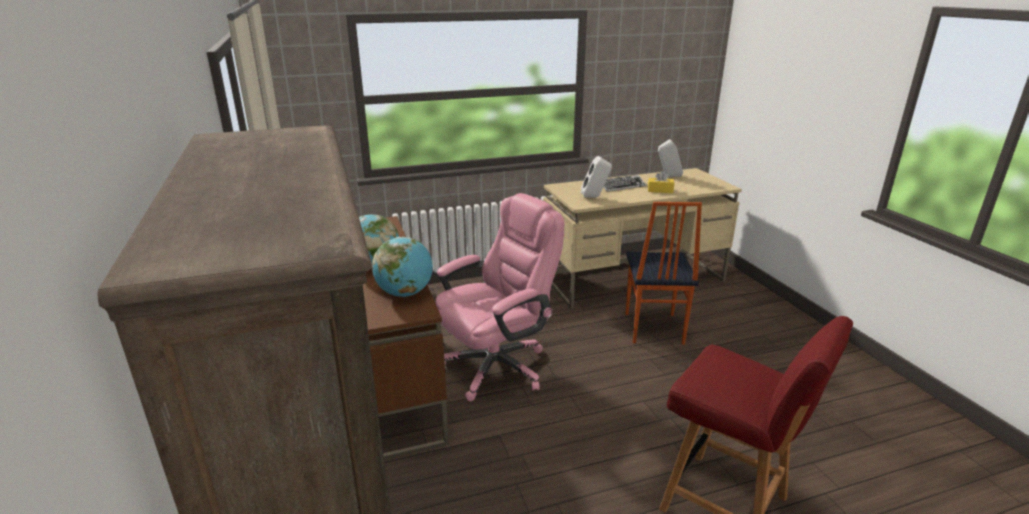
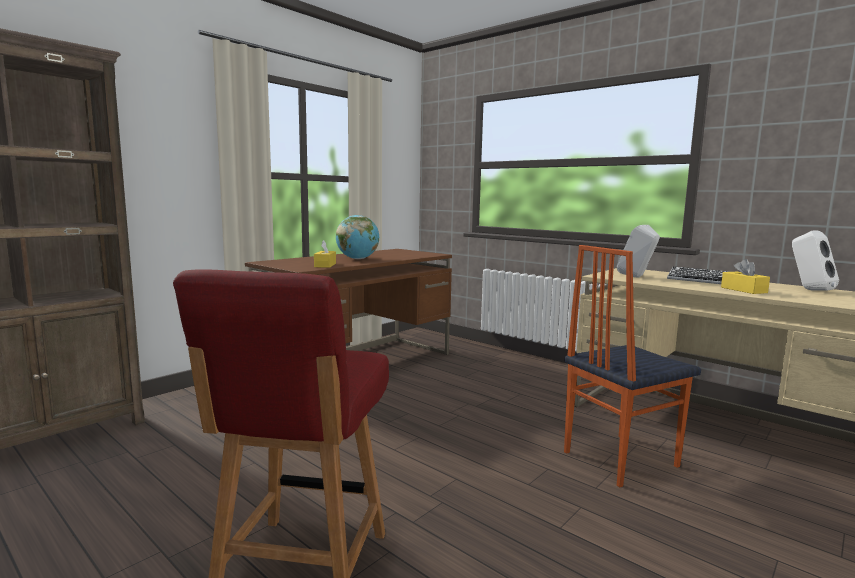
camera: 60 degrees right, 15 degrees down
(405, 293) = (325, 265): globe -> yellow tissue box
(497, 366) = (426, 397): pink office chair -> none

